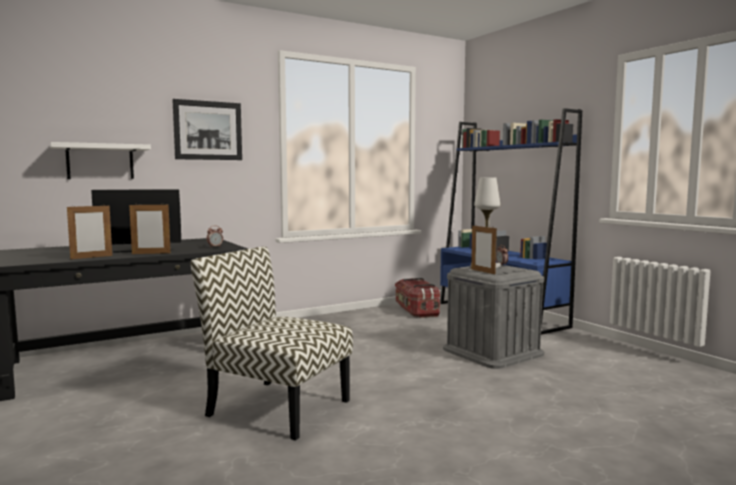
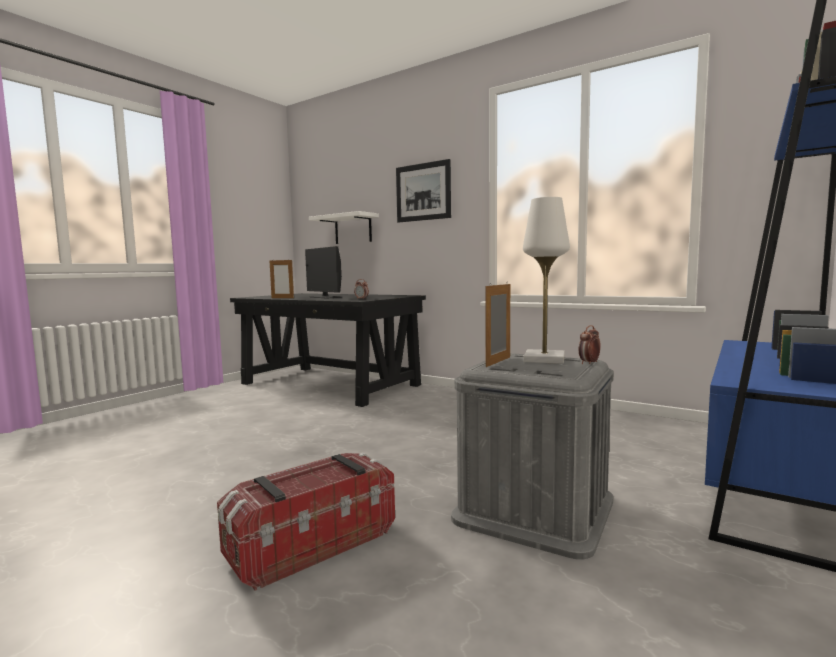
camera: 65 degrees right, 0 degrees up
(151, 253) = (310, 299): picture frame -> none
(276, 407) = (250, 441): chair -> none
(416, 310) = (647, 430): storage box -> storage box (311, 544)

